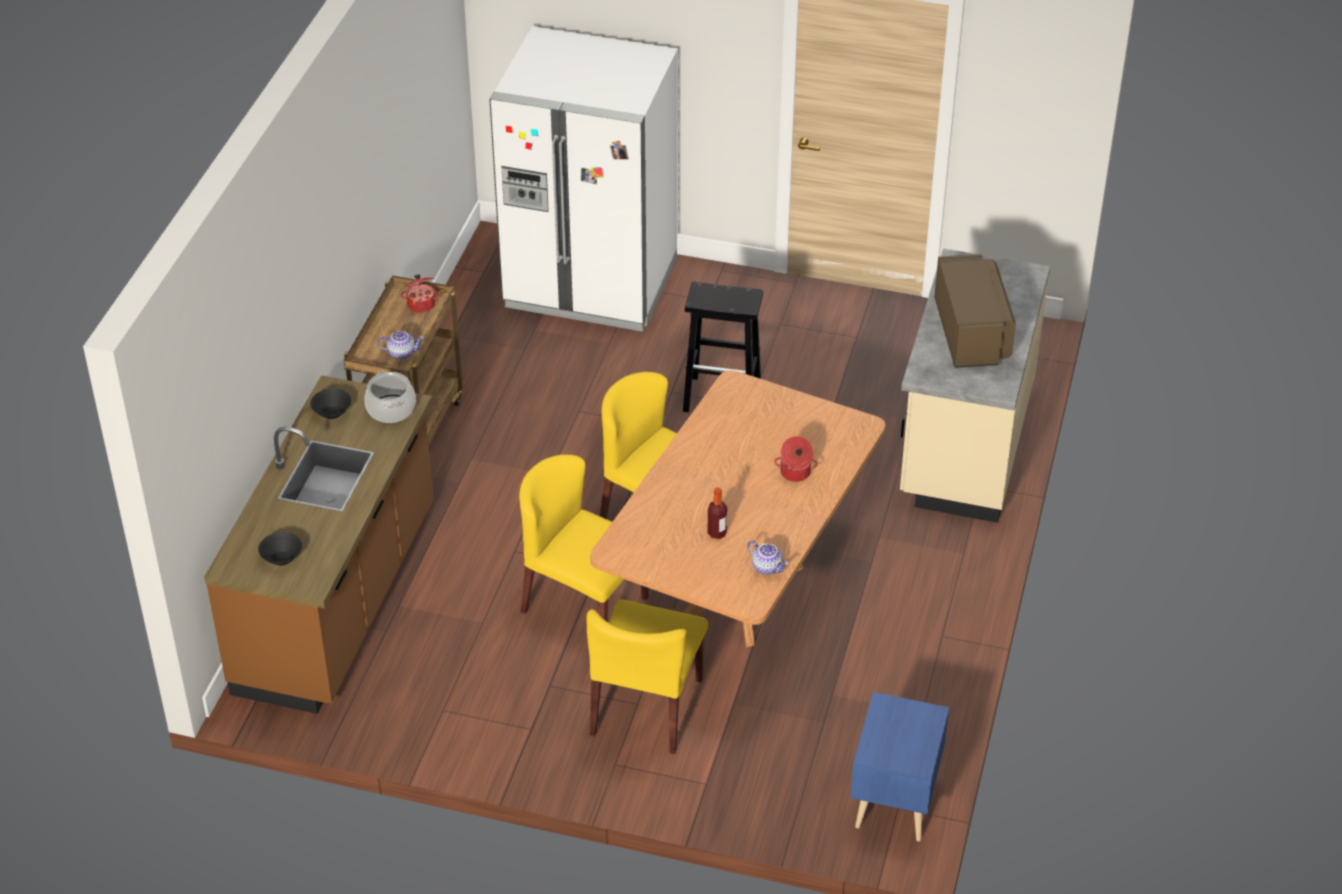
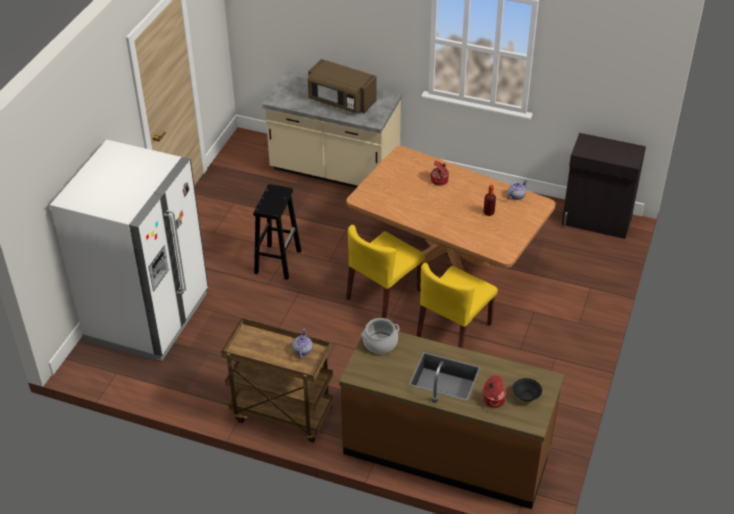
camera: 85 degrees left, 0 degrees up
(332, 413) = (381, 374): black bowl -> none
(421, 304) = (250, 340): cooking pot -> cooking pot (493, 400)
(647, 707) = (536, 308): yellow chair -> none
(893, 802) = (596, 221): blue nightstand -> black cabinet
(971, 333) = (341, 101): brown microwave -> brown microwave turned 150 degrees counterclockwise

